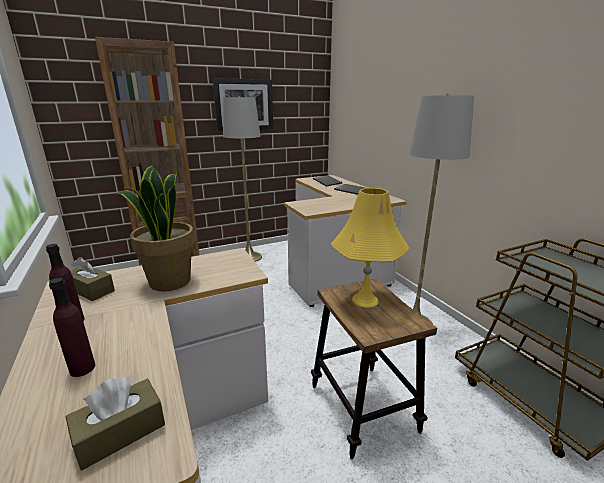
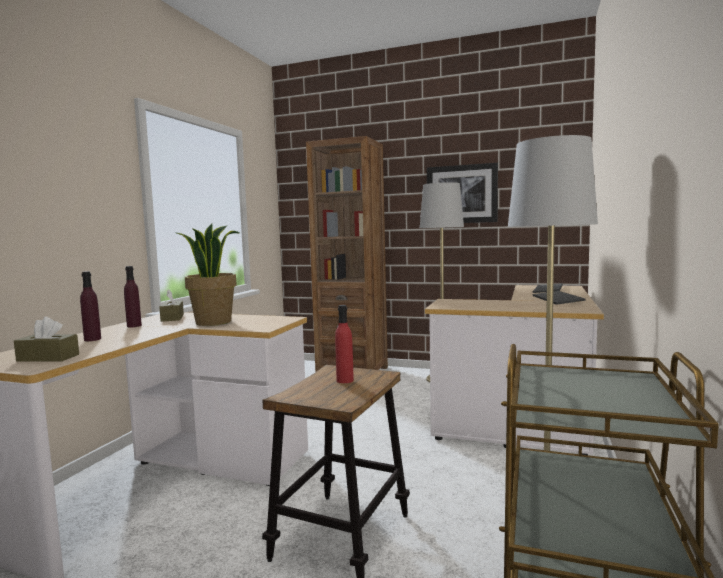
camera: 45 degrees right, 15 degrees down
(364, 300) = (345, 380): yellow table lamp -> red bottle

